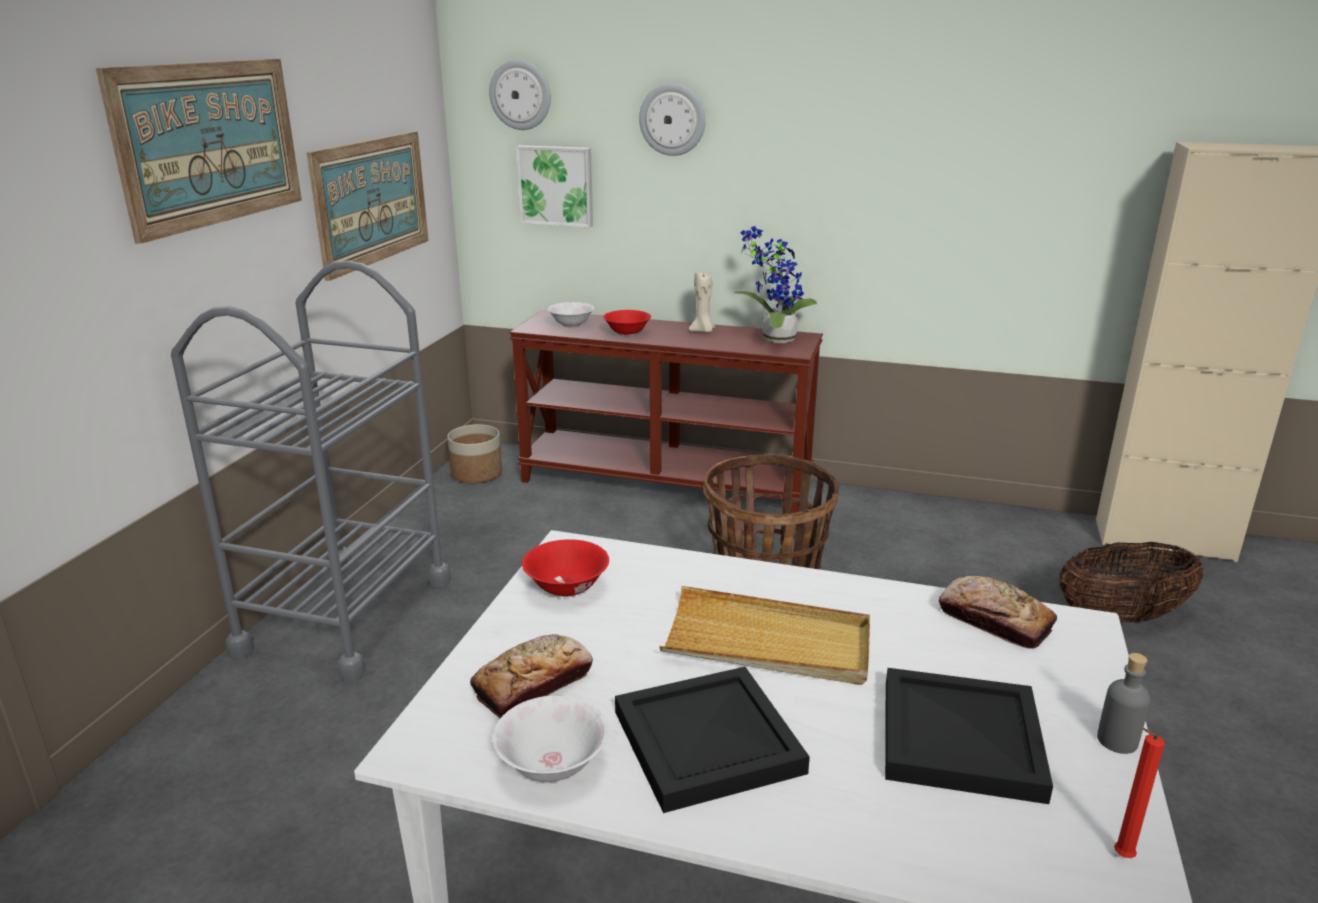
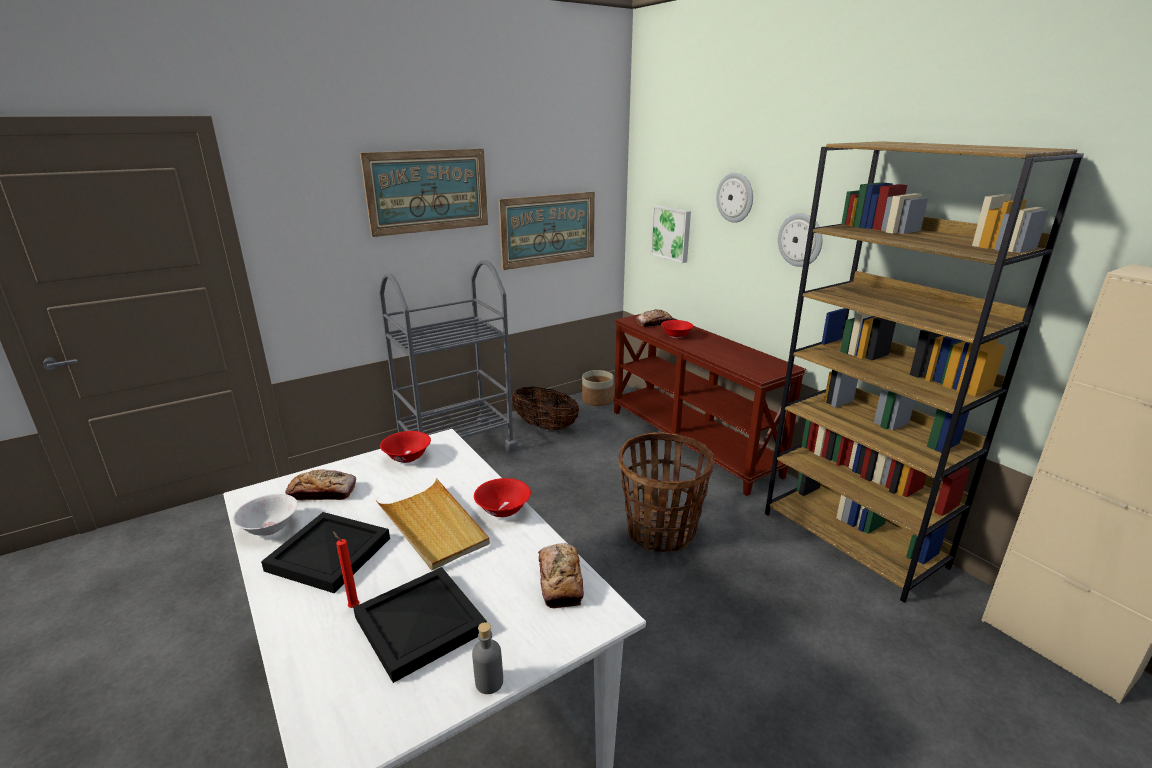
camera: 40 degrees right, 0 degrees up
(520, 95) = (660, 173): wall clock -> wall clock (800, 240)
(571, 325) = (654, 323): white bowl -> bread
(703, 331) = (724, 346): beige candle -> none
(774, 339) = (762, 363): potted plant -> none
(809, 587) = (503, 511): none -> red bowl
(939, 520) = (853, 540): none -> brown bookcase
(1120, 857) = (369, 731): red candle -> red candle (352, 606)
(1121, 617) = (913, 679): basket -> basket (545, 426)

